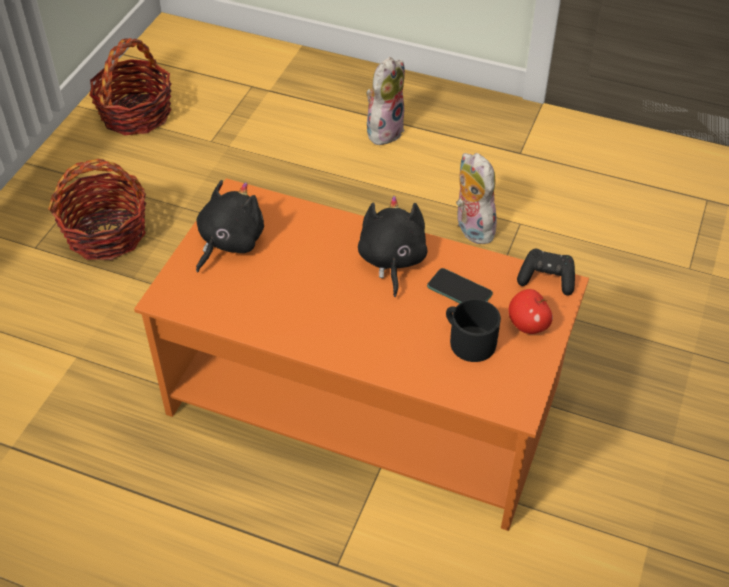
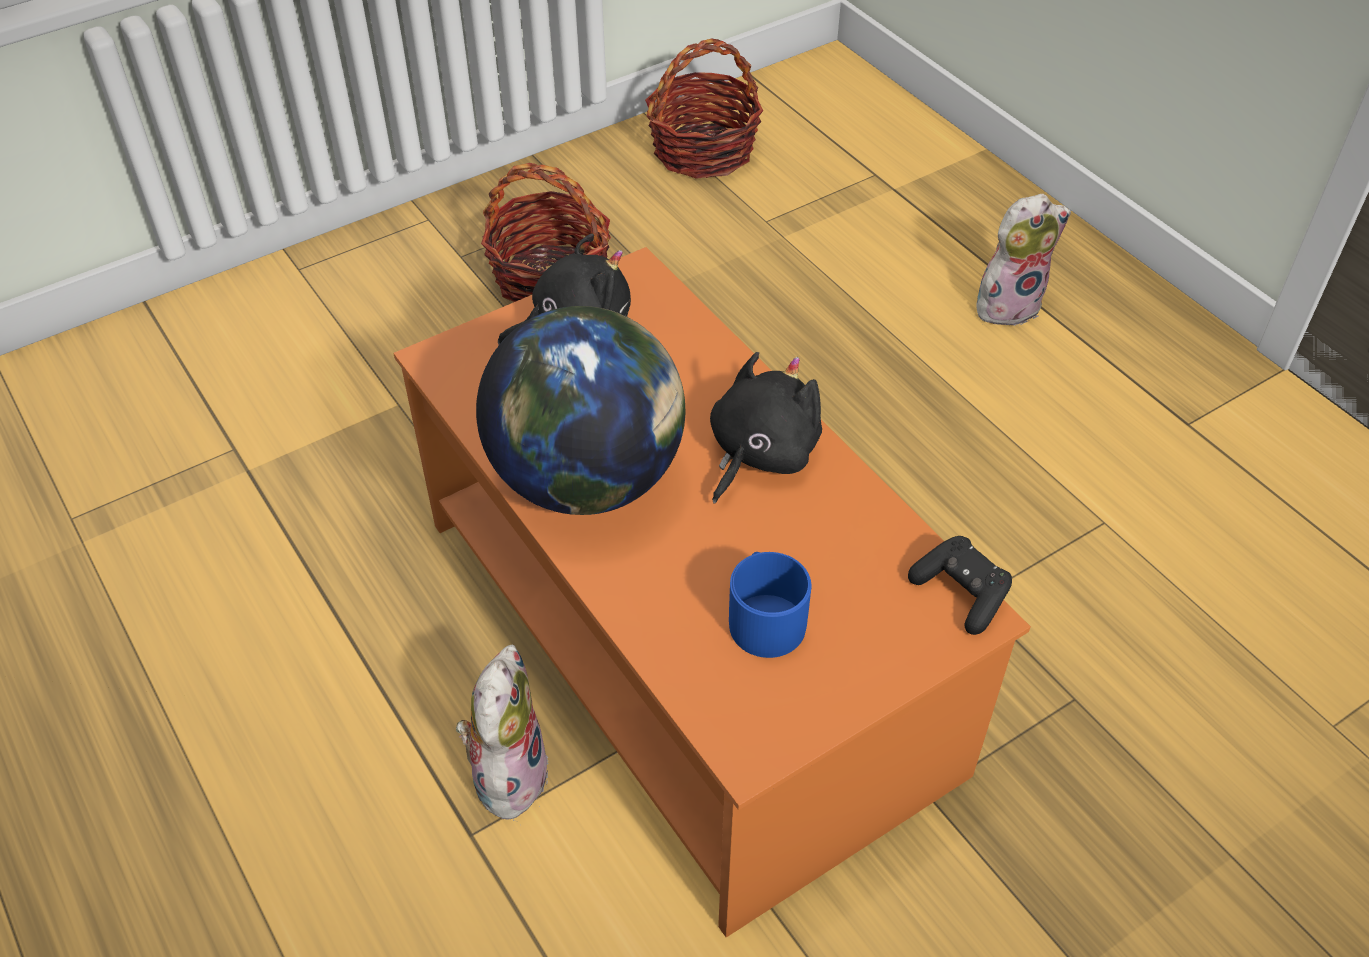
camera: 35 degrees right, 0 degrees up
(315, 319) = (588, 478): none -> globe
(459, 290) = (816, 542): phone -> none
(468, 340) = (764, 617): black mug -> blue mug
(471, 228) = (1024, 493): plush toy -> plush toy (507, 773)
(528, 325) = (871, 644): apple -> none

